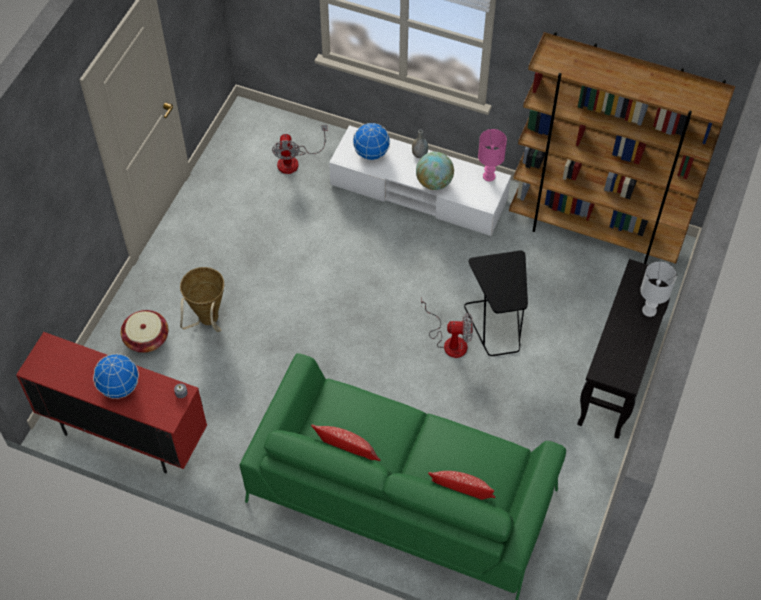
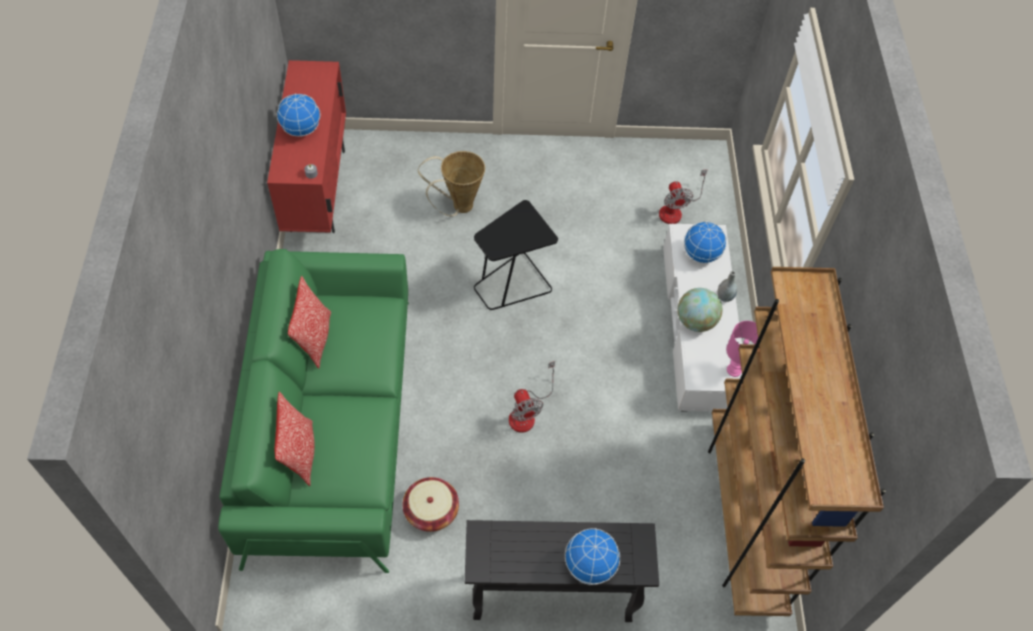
camera: 65 degrees right, 0 degrees up
(146, 338) = (421, 170): basket -> basket (431, 510)
(294, 161) = (675, 210): fan -> fan turned 75 degrees counterclockwise
(496, 325) = (567, 451): black side table -> black side table (511, 284)
(649, 310) = (590, 566): white table lamp -> globe

